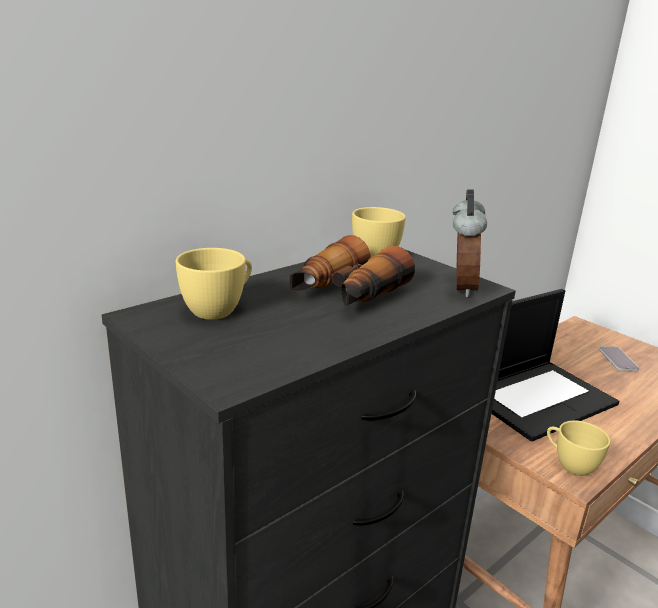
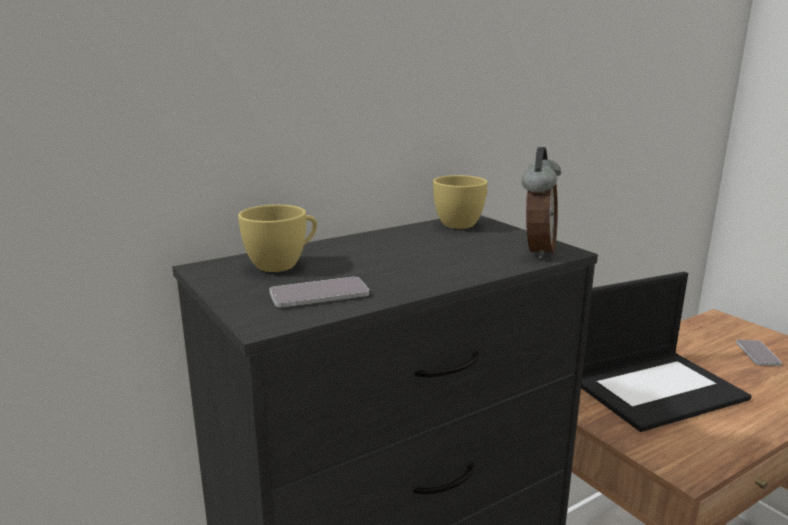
camera: 10 degrees right, 5 degrees down
(271, 346) = (319, 294): none -> phone
(346, 293) = (414, 254): binoculars -> none
(570, 464) = (681, 457): yellow cup -> none

